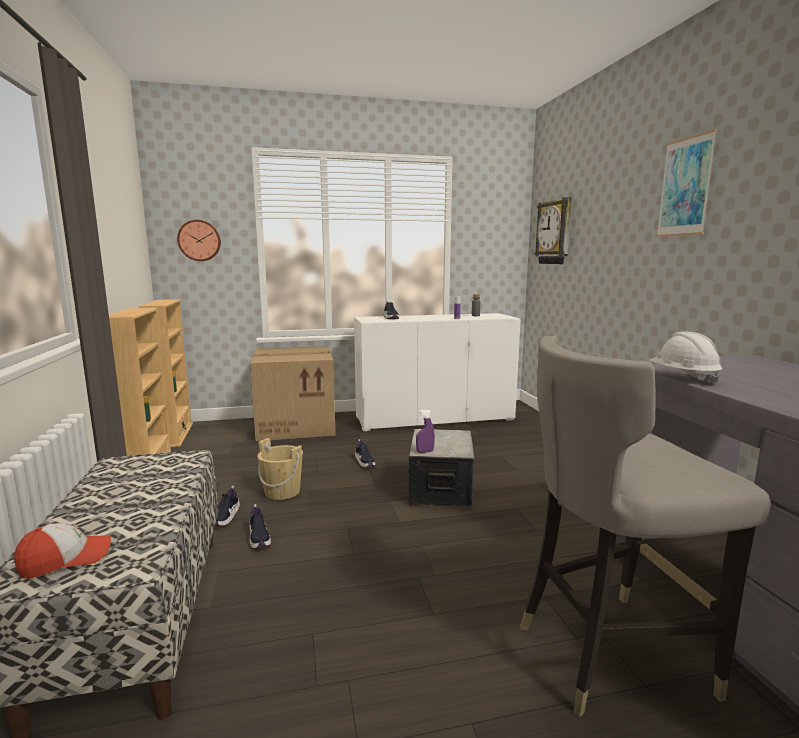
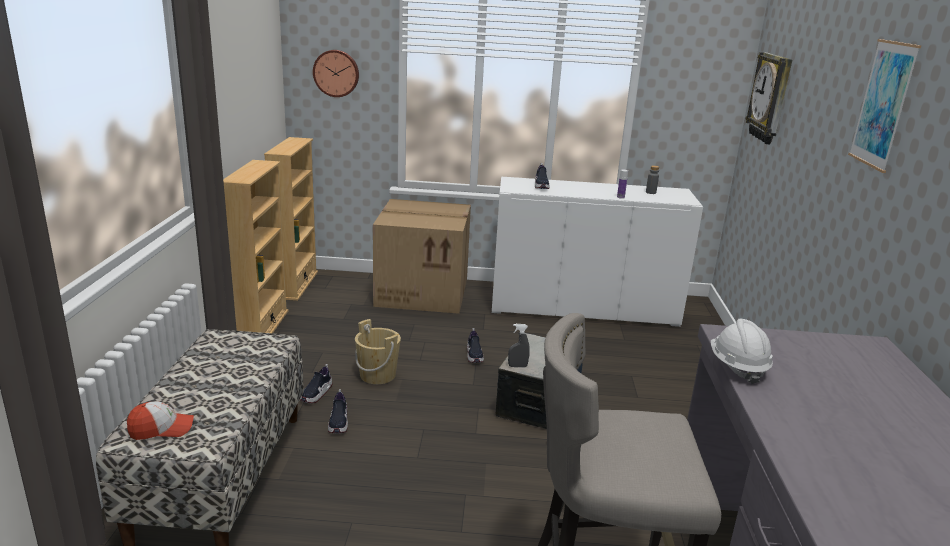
camera: 15 degrees right, 10 degrees up
(425, 451) = (517, 366): purple spray bottle -> grey spray bottle

